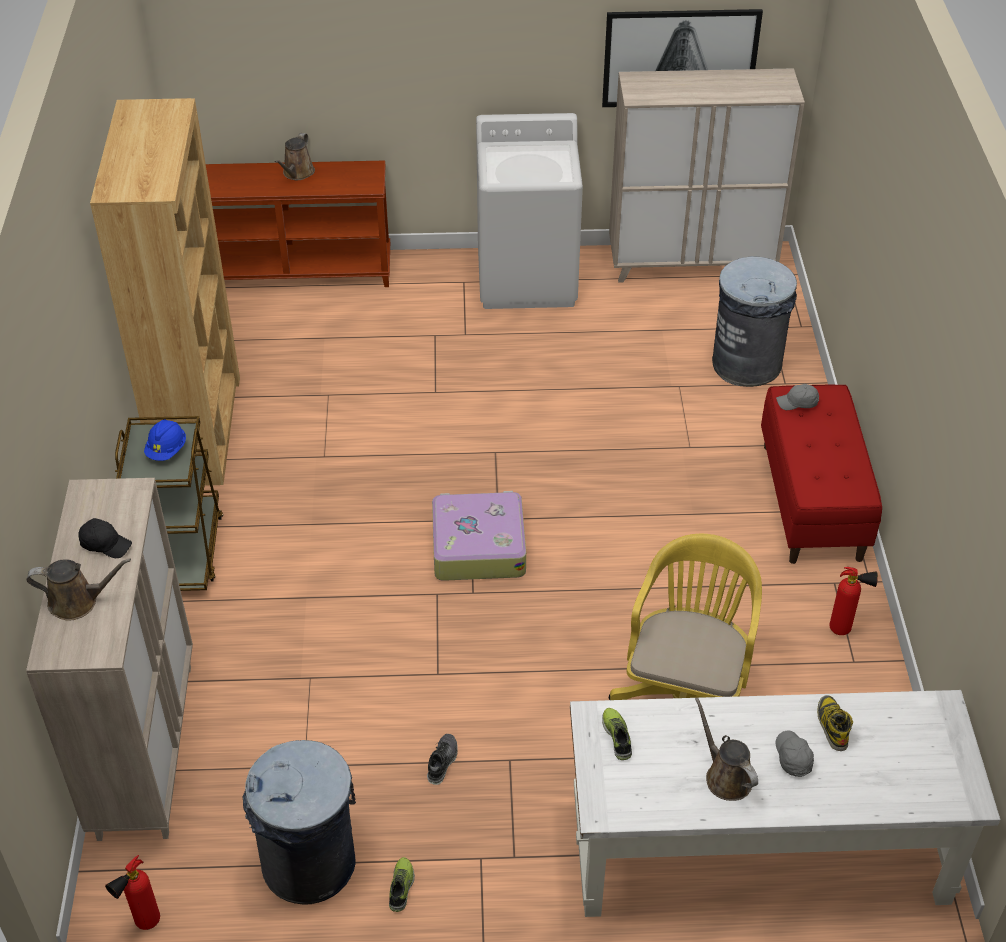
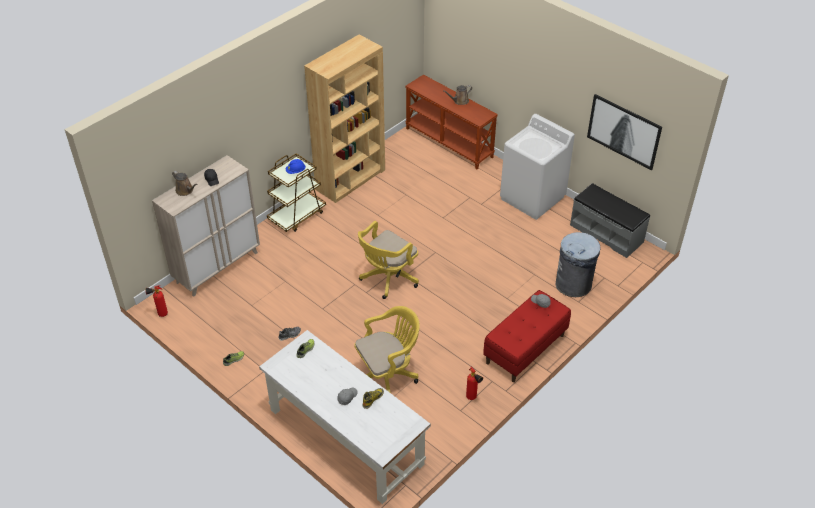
camera: 45 degrees right, 0 degrees up
(309, 863) = (219, 333): grey trash can -> none
(477, 546) = (387, 279): suitcase -> yellow office chair
(691, 265) = (606, 233): beige cabinet -> grey bench
(725, 776) = (319, 386): brown watering can -> none

